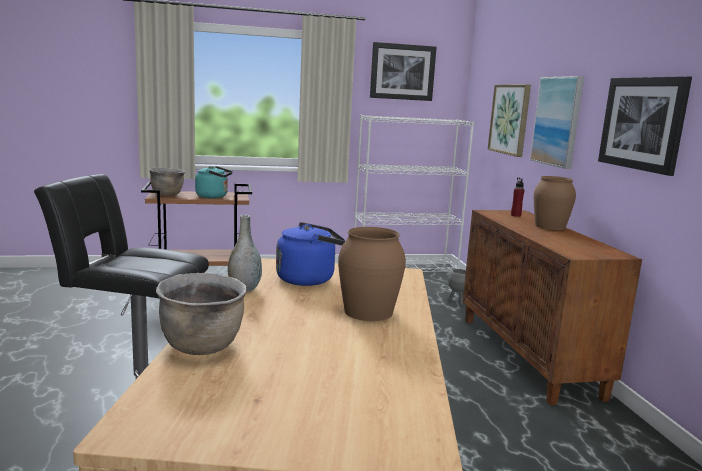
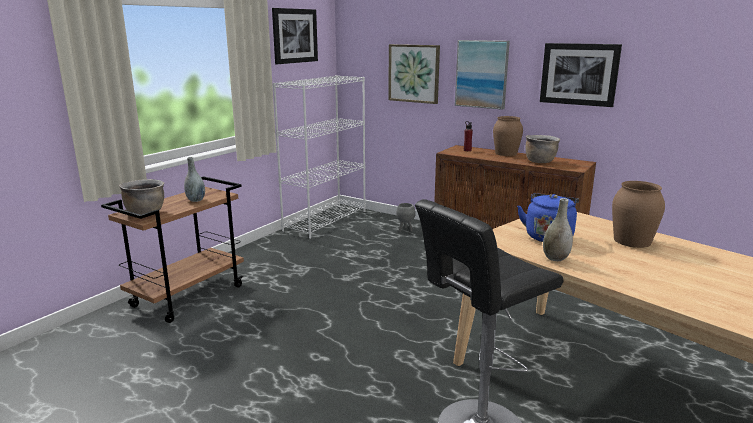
camera: 45 degrees left, 5 degrees up
(203, 346) = (674, 297): brown cooking pot -> brown cooking pot (540, 161)
(214, 196) = (196, 200): turquoise kettle -> grey vase

